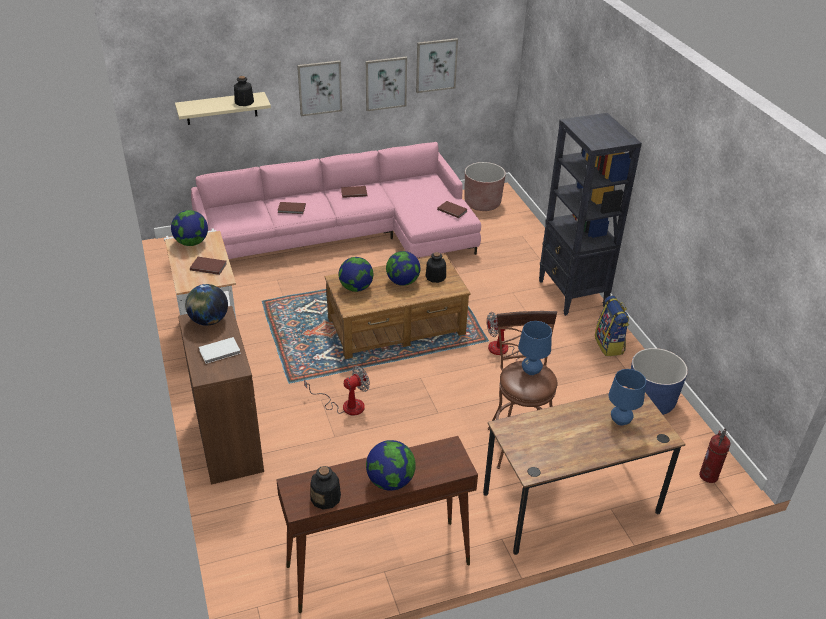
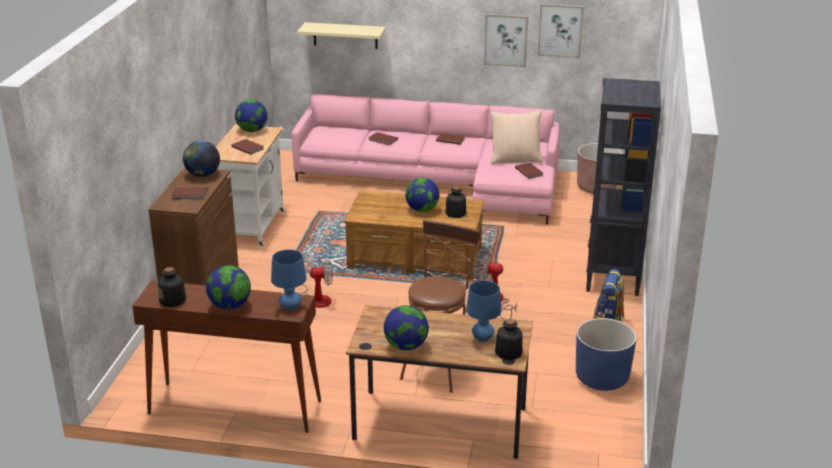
camera: 30 degrees right, 10 degrees down
(220, 352) = (190, 194): white book -> brown book
(244, 102) = (359, 30): bottle -> bottle (508, 353)
(319, 88) = (439, 32): picture -> none
(356, 288) = (377, 204): globe -> globe (406, 346)
(428, 200) = (515, 159): none -> beige pillow
(531, 371) = (442, 284): blue table lamp -> blue table lamp (290, 307)
(709, 476) = (598, 450): fire extinguisher -> none

